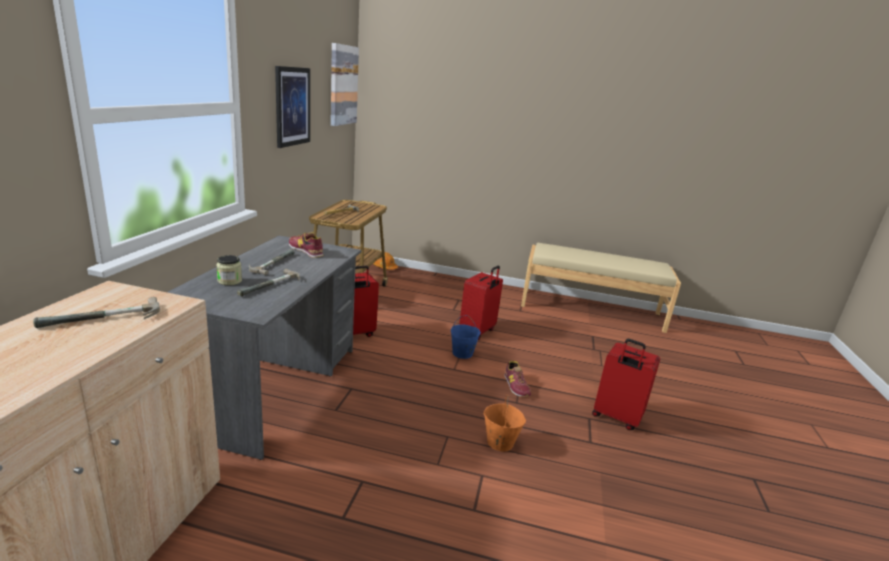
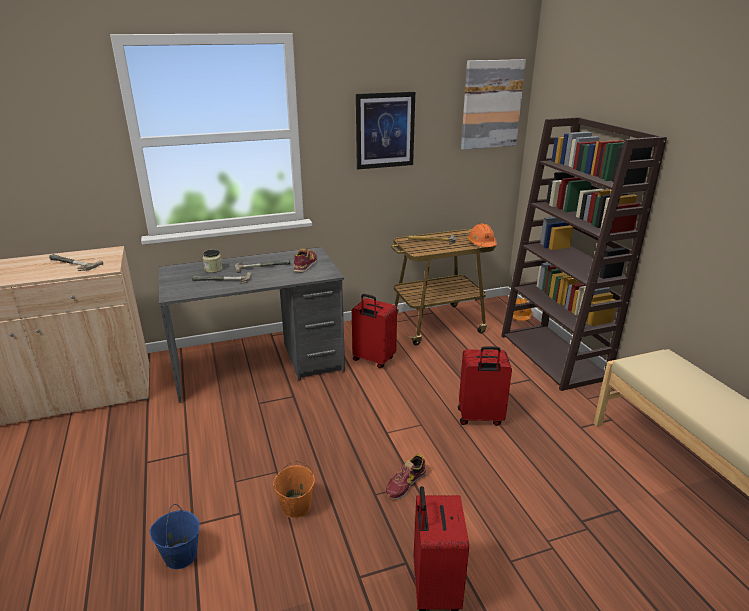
camera: 60 degrees right, 5 degrees up
(377, 207) = (481, 244): none -> orange hard hat
(446, 282) = (554, 357): none -> brown bookcase
(462, 353) = (421, 426): blue bucket -> blue bucket (180, 556)

